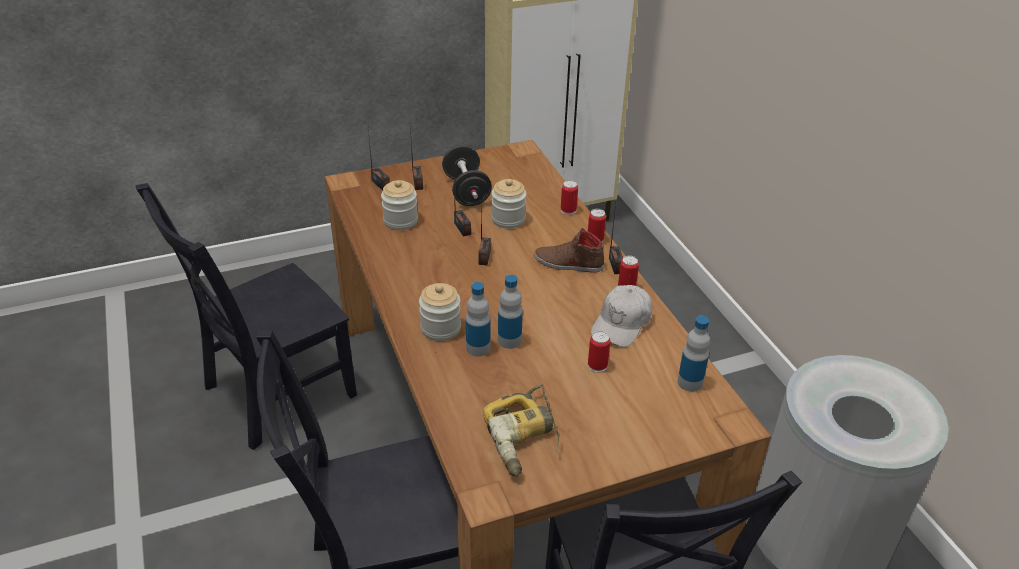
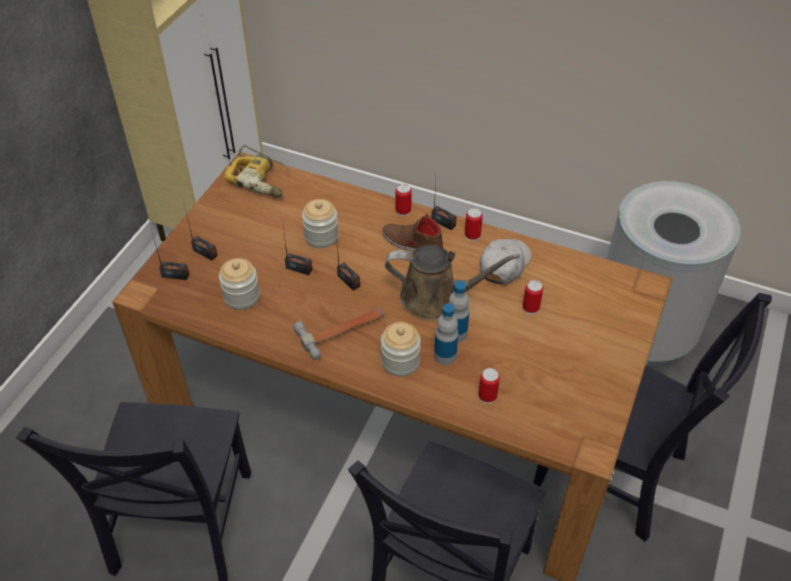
camera: 45 degrees left, 10 degrees up
(432, 283) = (342, 331): none -> hammer
(466, 191) = (255, 233): black dumbbell -> none
(524, 438) = (558, 394): power drill -> power drill (260, 179)
(530, 309) = (436, 299): none -> brown watering can
(568, 210) = (352, 199): can -> can (487, 396)
(568, 263) = (412, 243): brown shoe -> brown shoe turned 60 degrees clockwise
(622, 323) = (504, 265): white cap -> white cap turned 135 degrees counterclockwise
(690, 382) = (592, 277): bottle -> none

